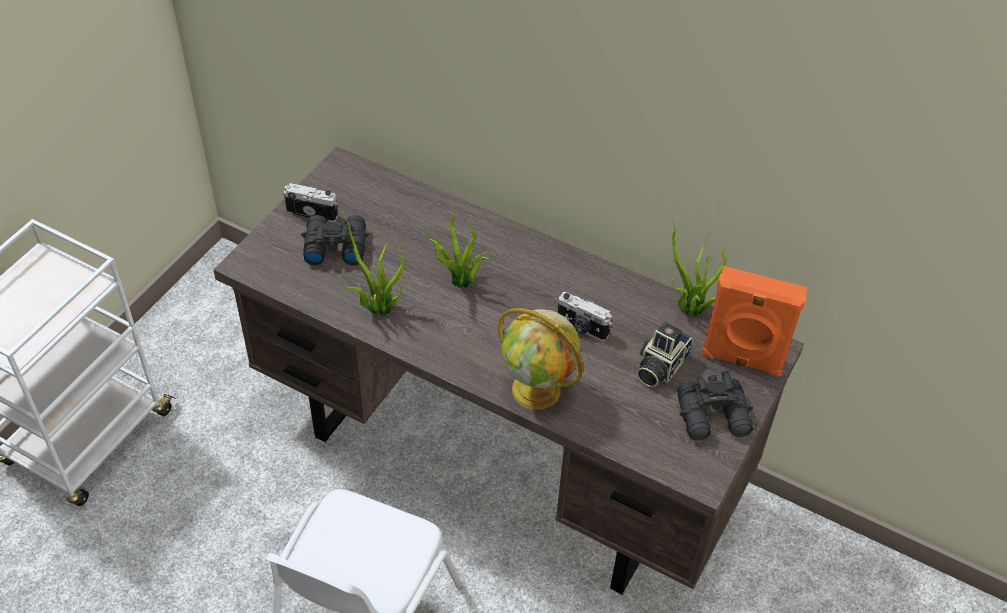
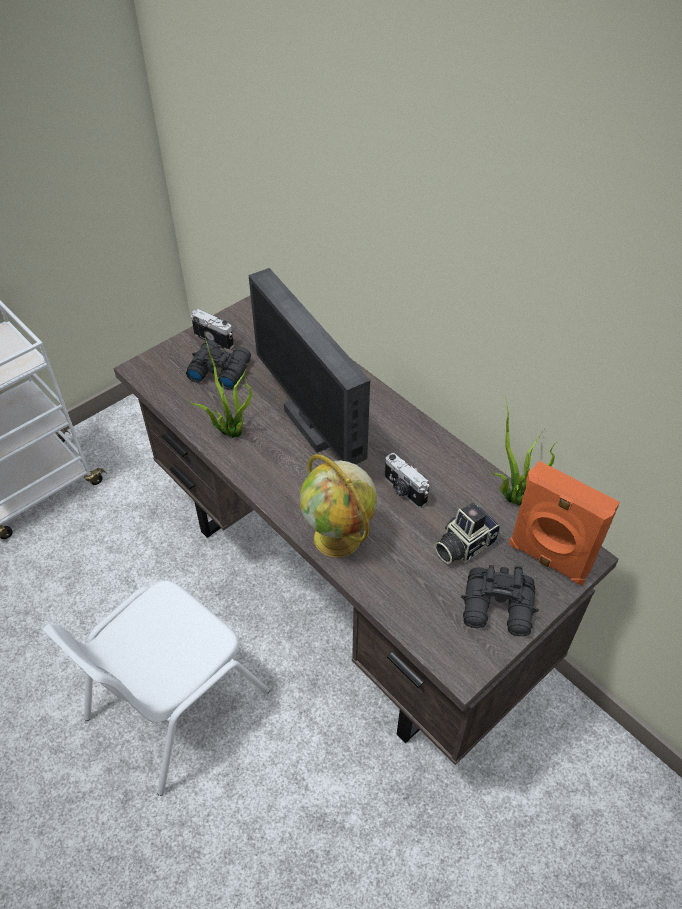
camera: 20 degrees right, 0 degrees up
(461, 283) = (312, 426): potted plant -> monitor

